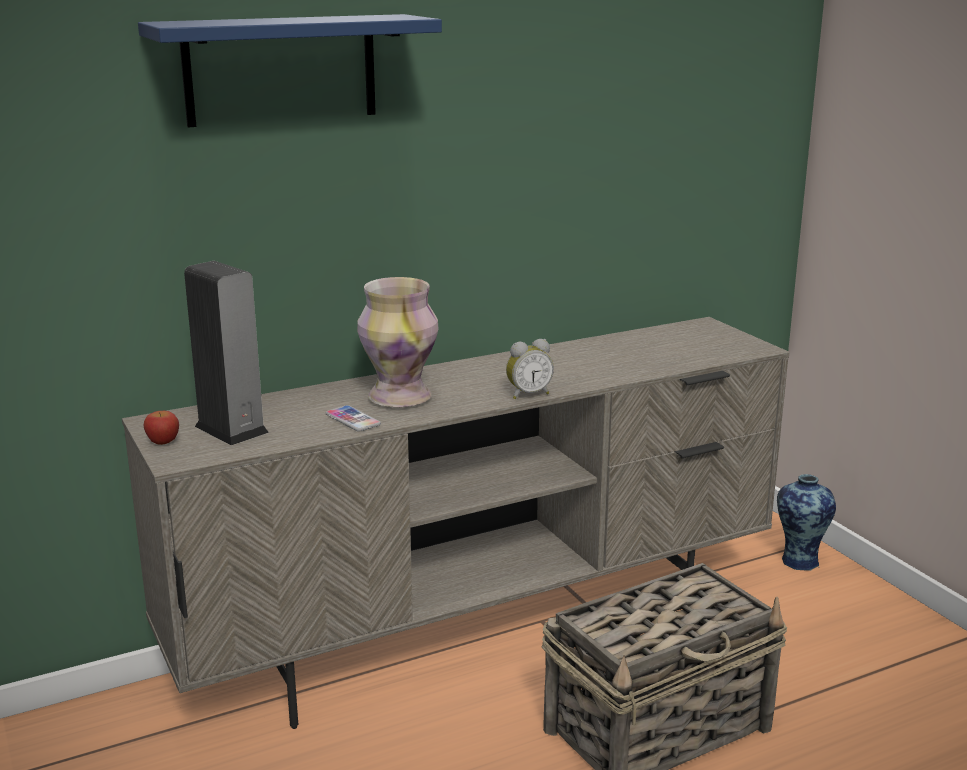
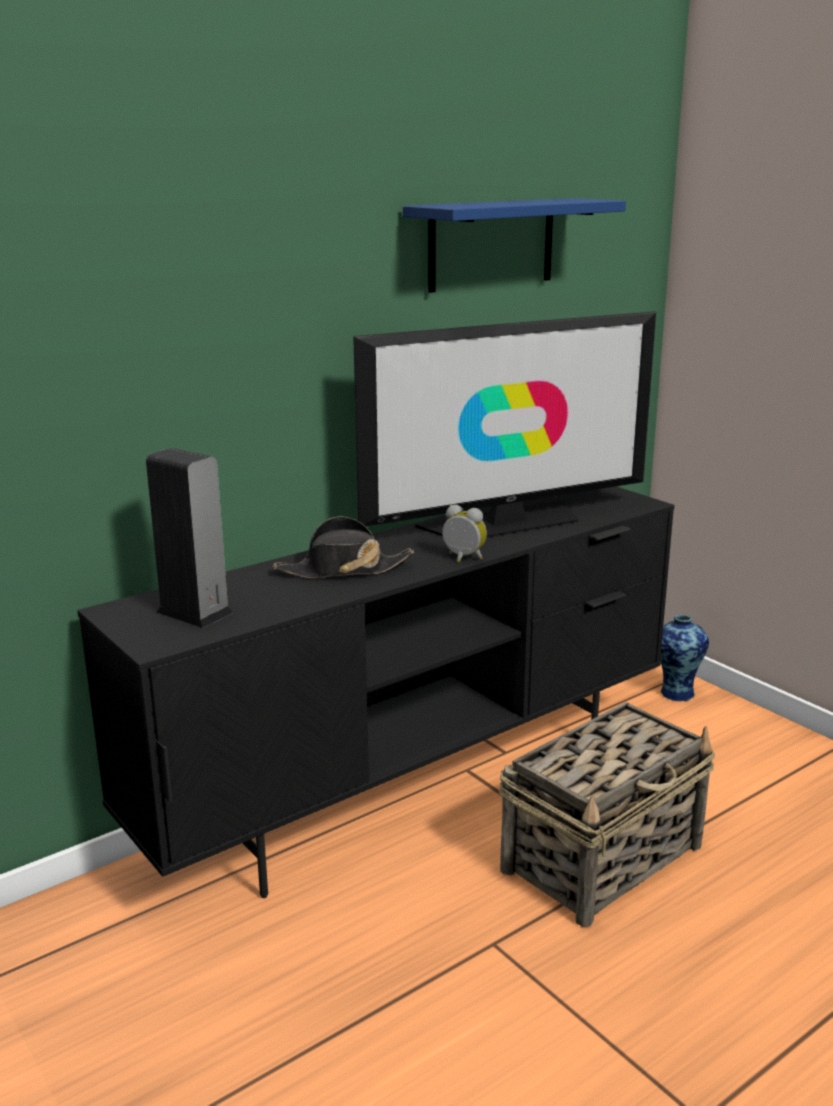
camera: 10 degrees left, 0 degrees up
(163, 442) = (131, 630): apple -> none
(281, 69) = (219, 258): blue shelf -> blue shelf (491, 244)
(353, 420) = (309, 594): phone -> none
(399, 397) = (343, 570): vase -> black hat
(484, 632) = (417, 786): beige tv stand -> black tv stand
(528, 394) = (462, 558): alarm clock -> alarm clock turned 120 degrees counterclockwise
(593, 359) = (506, 523): none -> television

